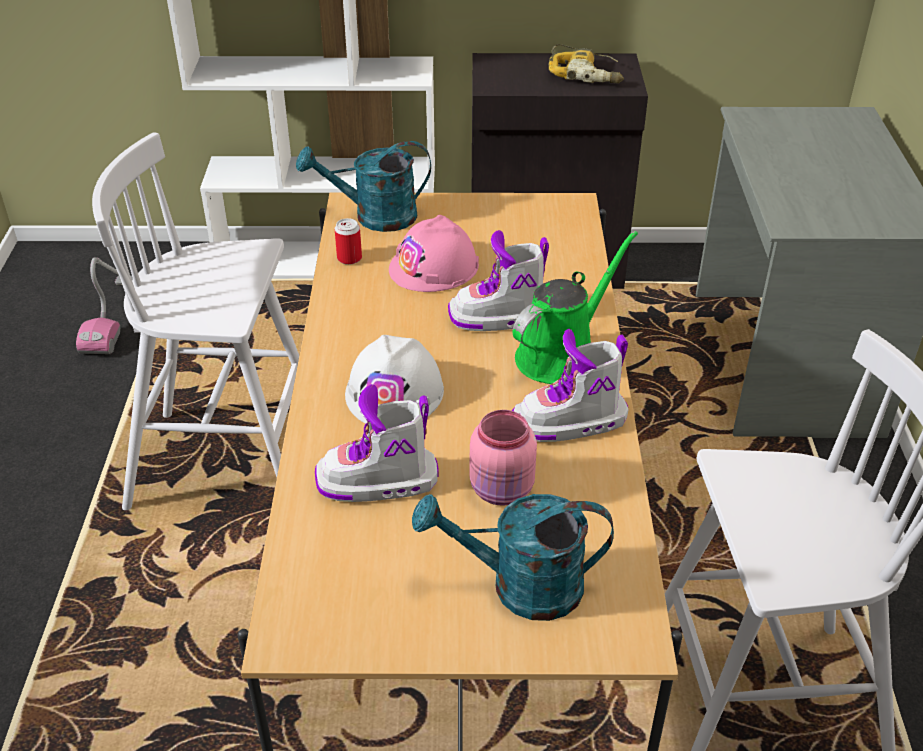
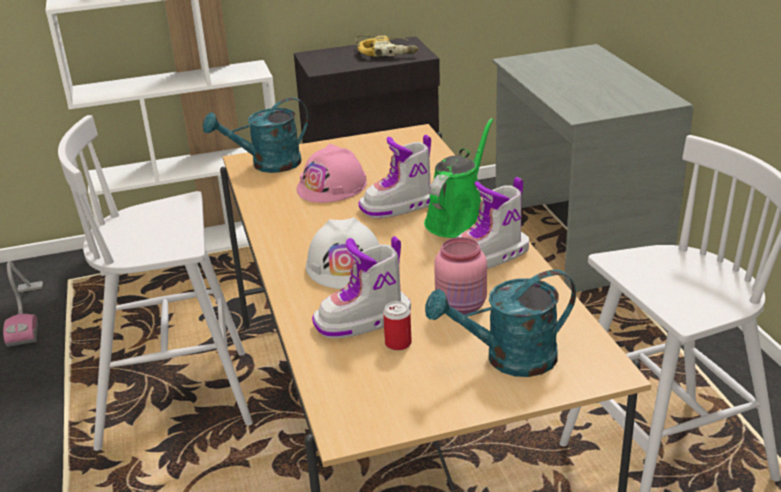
camera: 15 degrees left, 10 degrees down
(349, 258) = (262, 192): can -> can (398, 343)

